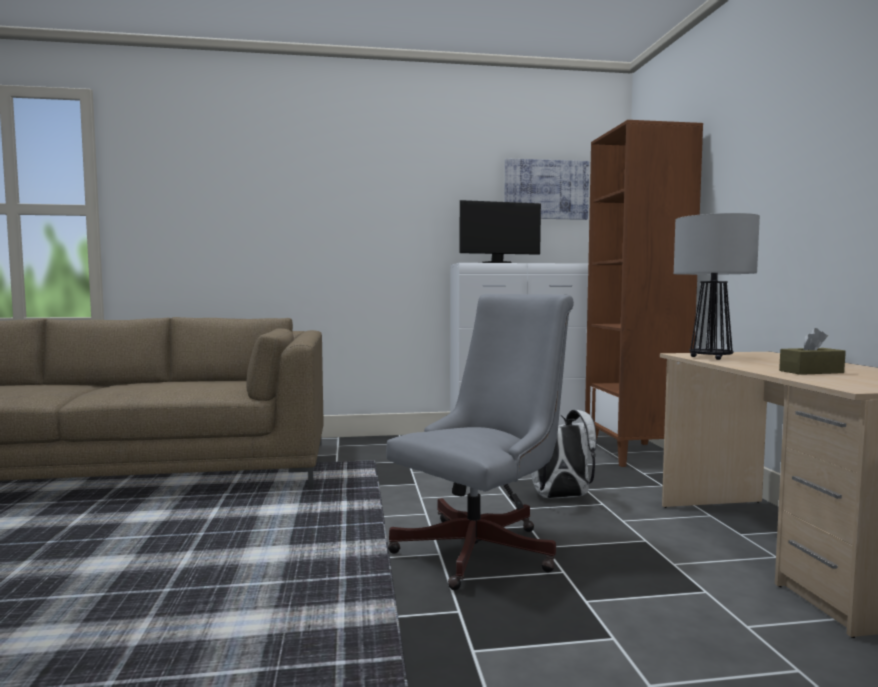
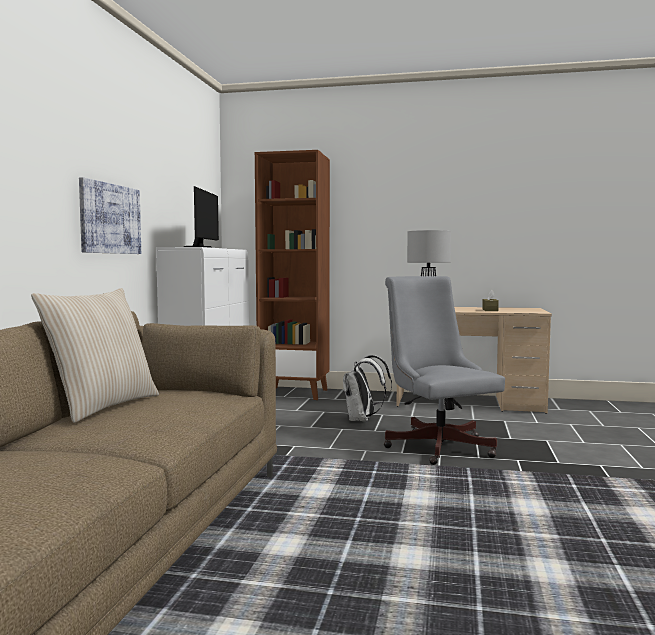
camera: 70 degrees left, 0 degrees up
(194, 381) = (102, 406): none -> beige pillow
(546, 189) = (192, 180): picture -> picture (110, 219)

